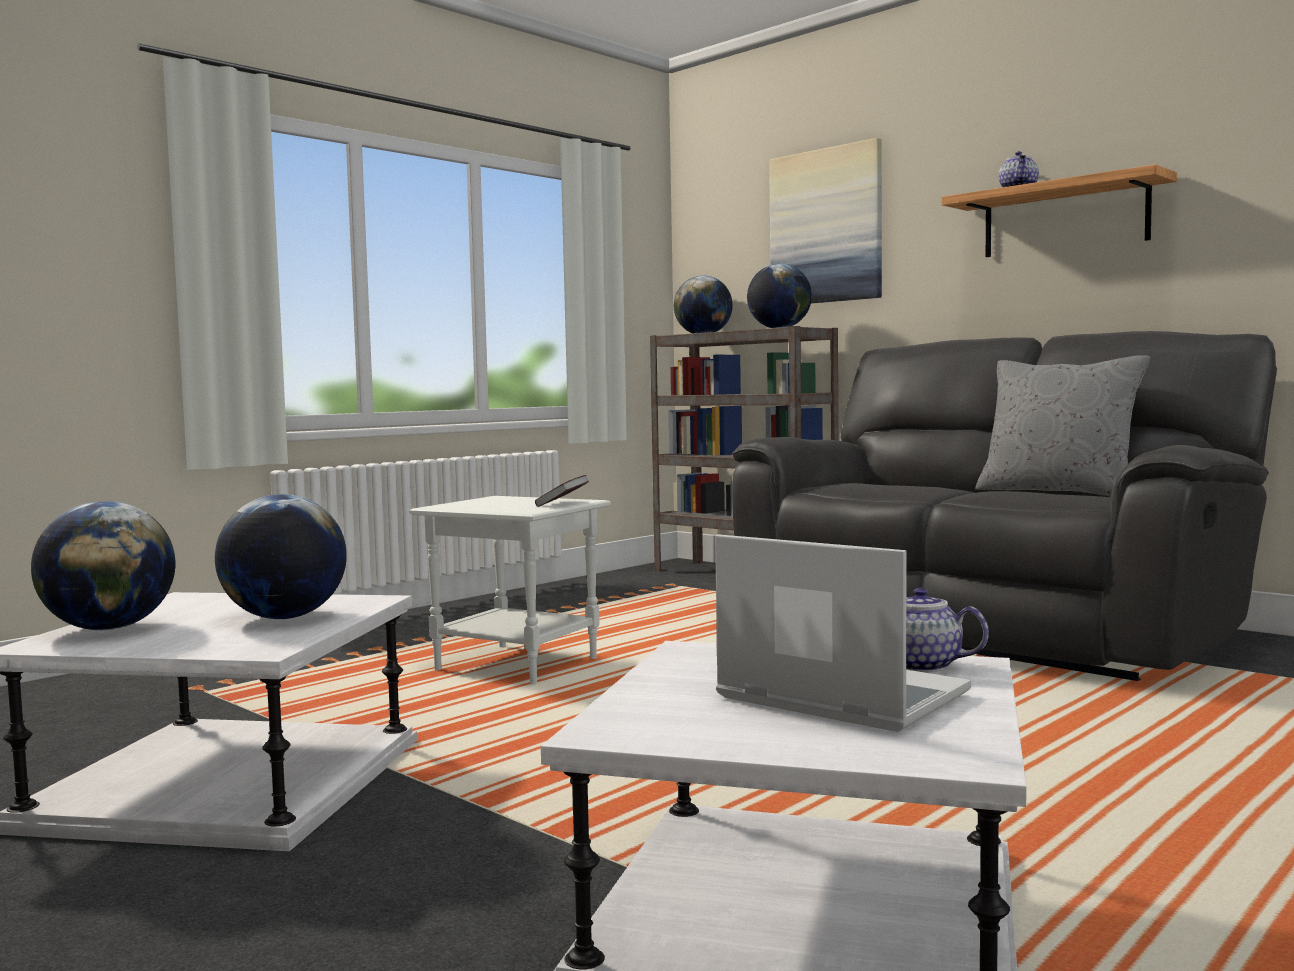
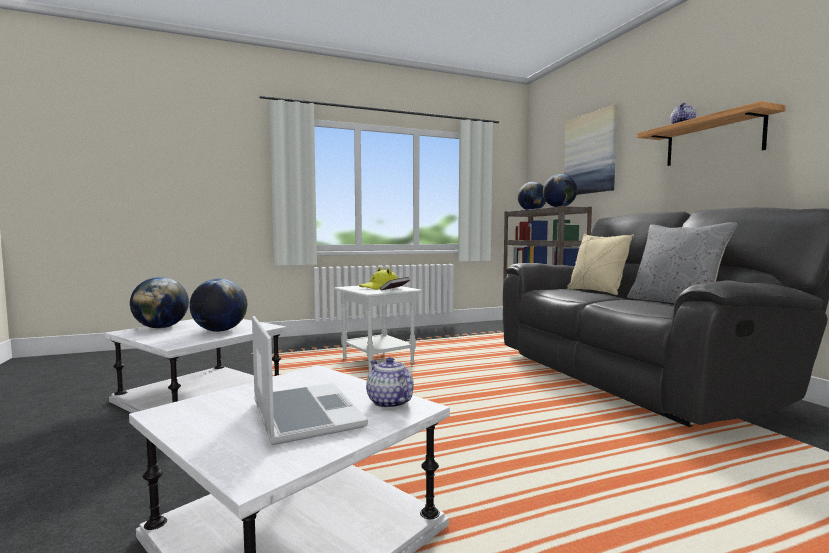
camera: 25 degrees right, 0 degrees up
(513, 502) = (379, 287): none -> yellow hat
(906, 484) = (596, 292): none -> beige pillow

